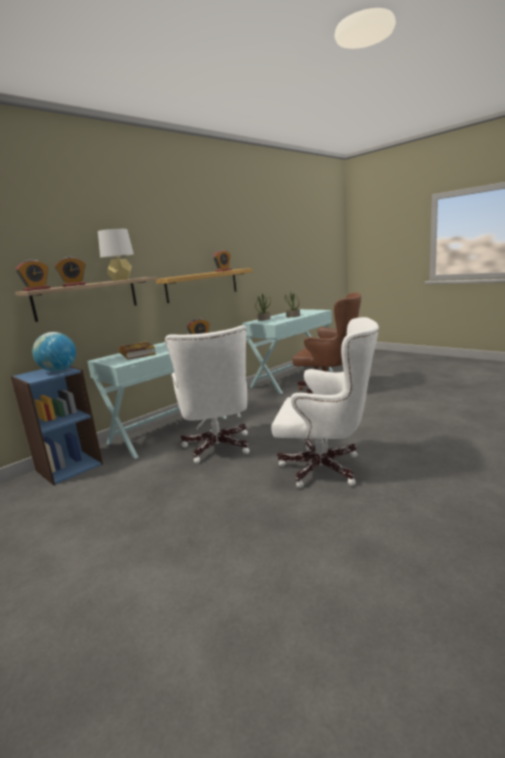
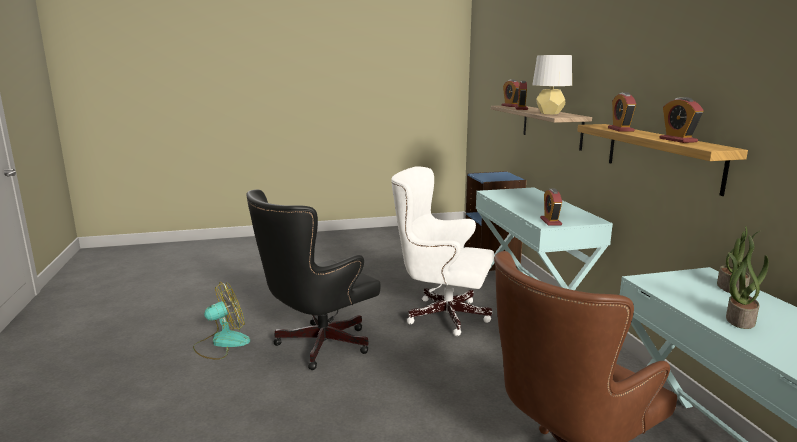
camera: 120 degrees right, 0 degrees up
(59, 371) = (494, 178): globe -> none
(136, 354) = (527, 198): book -> none
(189, 275) = (620, 129): none -> alarm clock
(327, 468) = (318, 346): white office chair -> black office chair
(394, 512) = (221, 343): none -> fan

